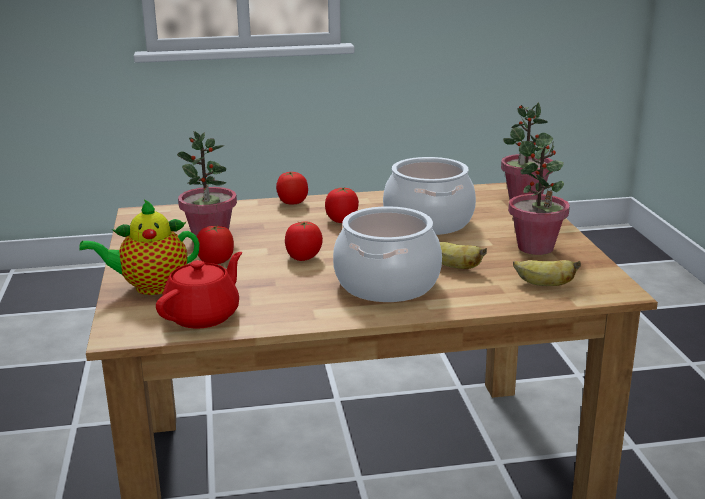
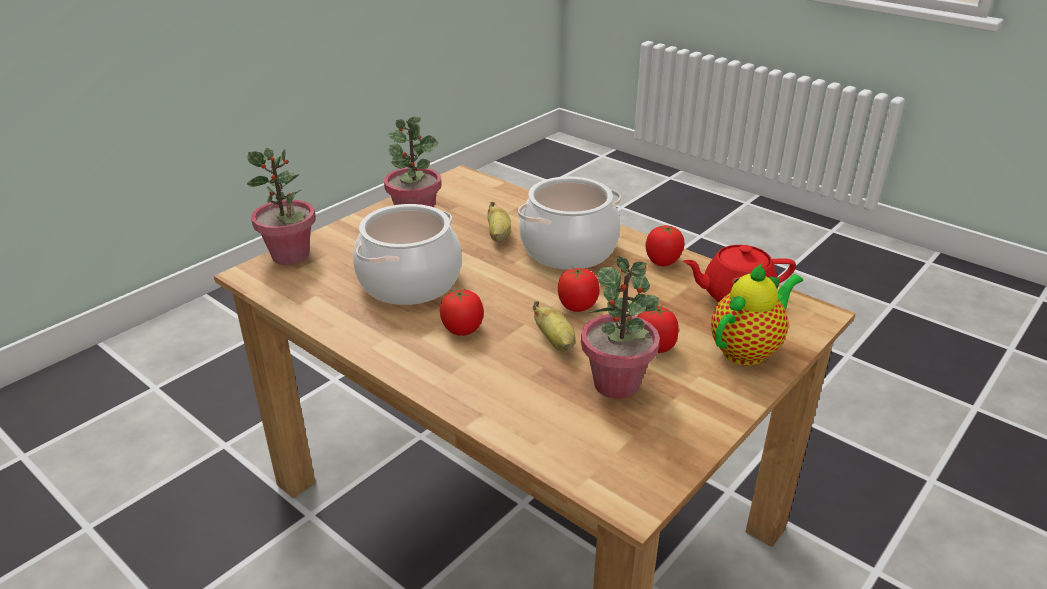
camera: 130 degrees left, 10 degrees up
(150, 287) = (747, 350): teapot -> teapot turned 75 degrees counterclockwise
(292, 203) = (447, 391): tomato -> tomato (662, 261)
(544, 284) = (485, 198): banana -> banana (555, 342)

